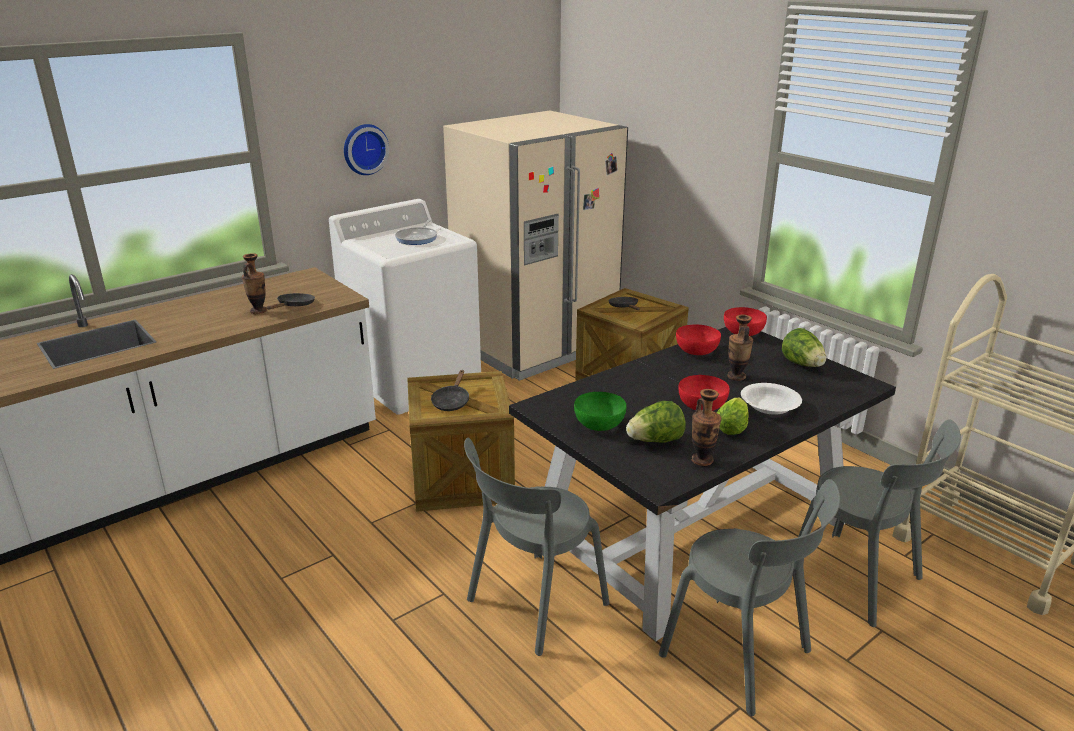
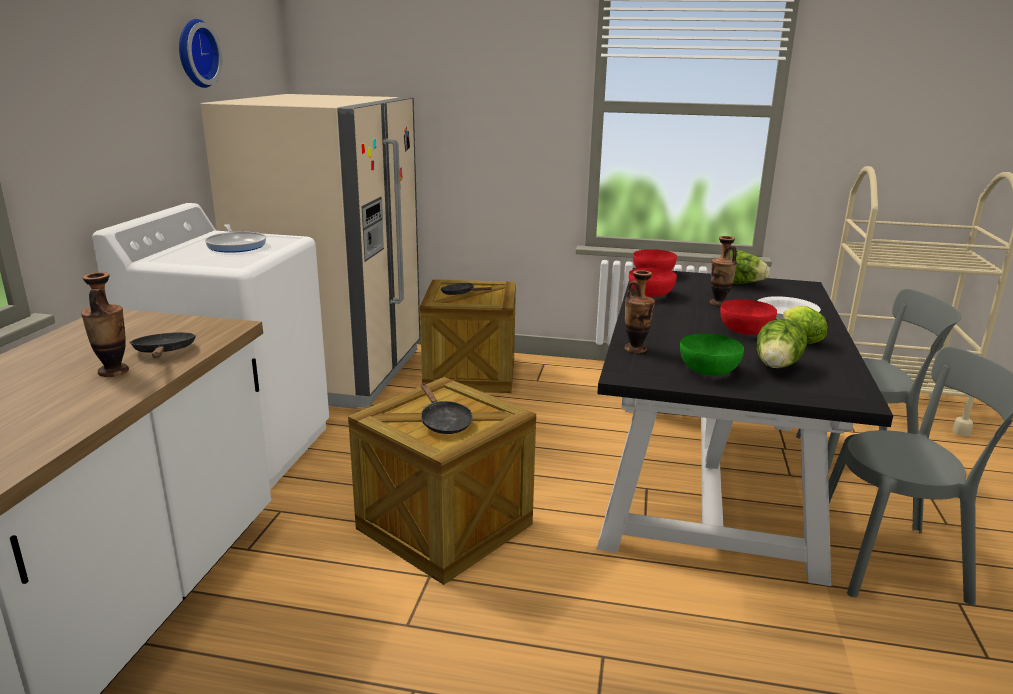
camera: 40 degrees left, 5 degrees down
(364, 149) = (119, 131): wall clock -> wall clock (195, 53)
(533, 604) = (697, 614): grey chair -> none
(702, 460) = (837, 368): vase -> vase (635, 349)

